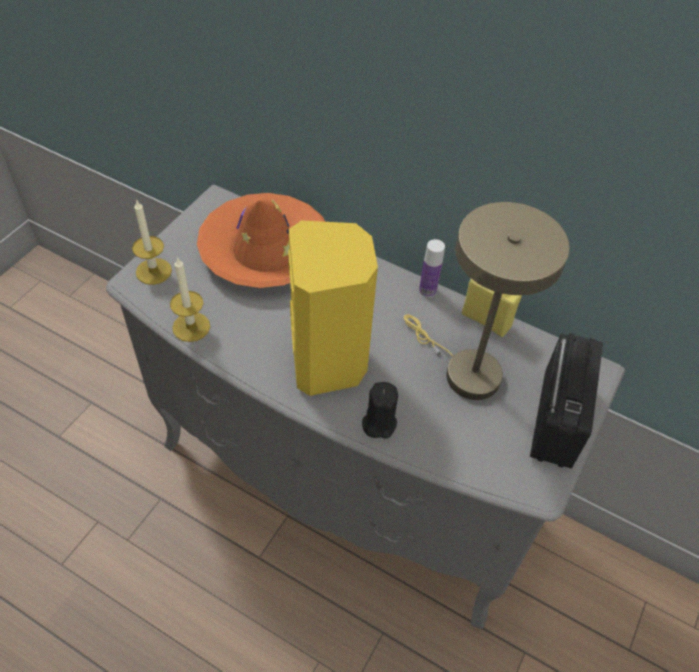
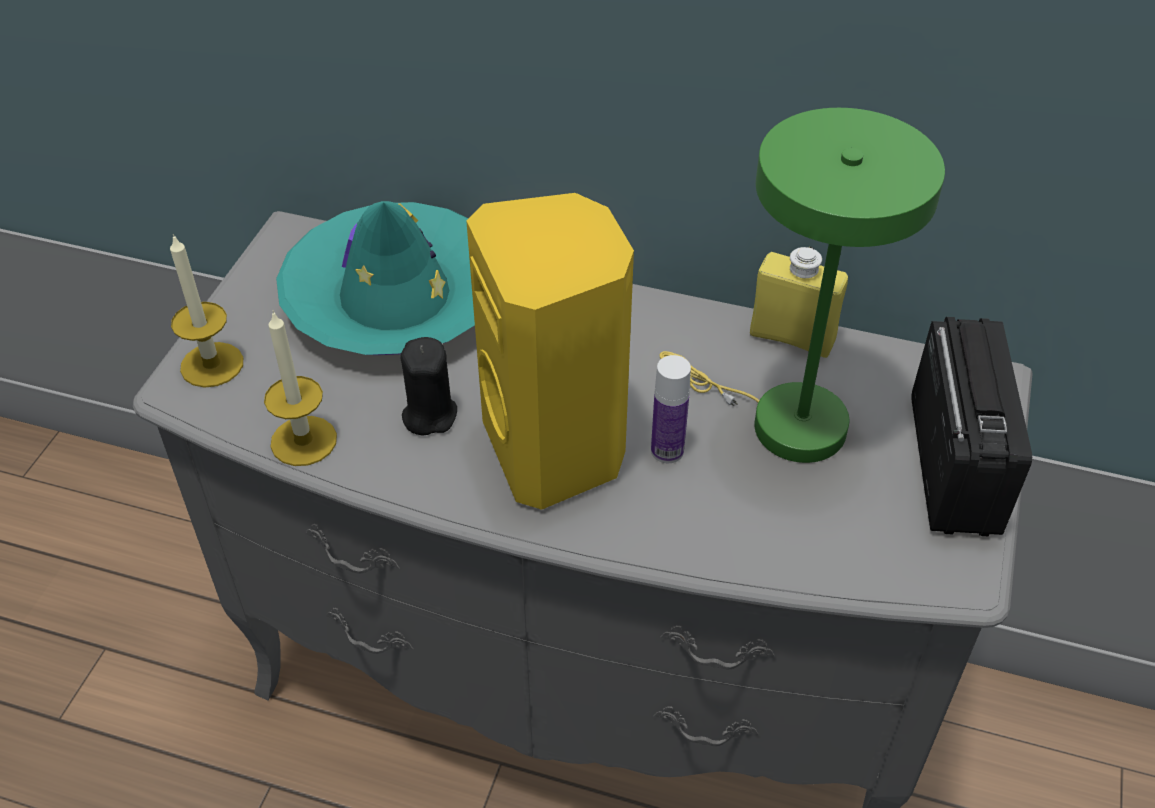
camera: 10 degrees left, 5 degrees down
(264, 251) = (395, 298): orange hat -> turquoise hat
(379, 423) = (670, 530): black candle -> black candle (429, 415)
(427, 290) = (684, 310): bottle -> bottle (667, 451)
(464, 370) = (782, 421): beige table lamp -> green table lamp

